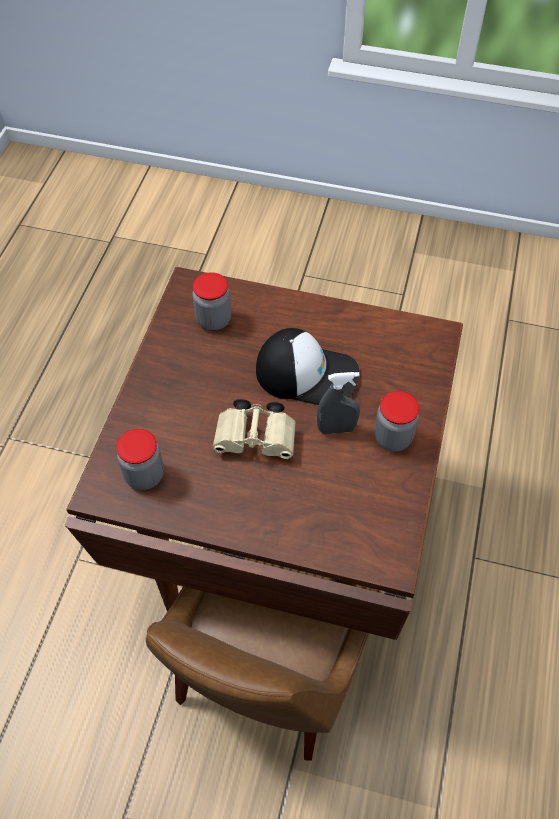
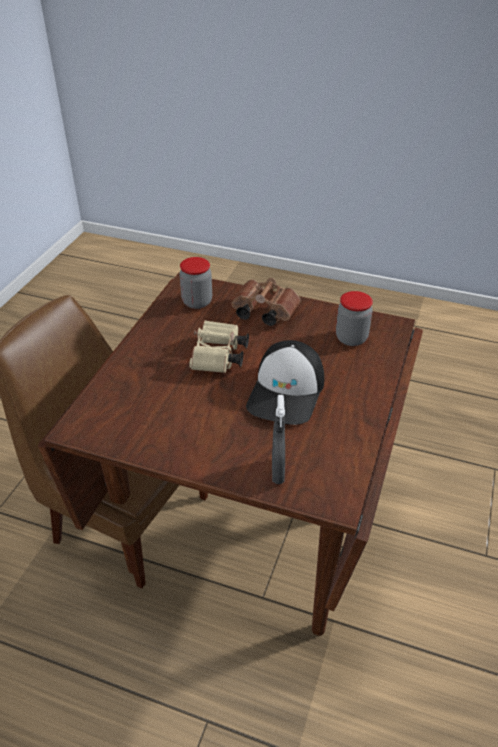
camera: 95 degrees right, 15 degrees down
(167, 402) = (262, 312): none -> brown binoculars
(336, 429) = (221, 406): grey spray bottle -> grey spray bottle (277, 471)
(392, 438) = (203, 444): jar -> none

